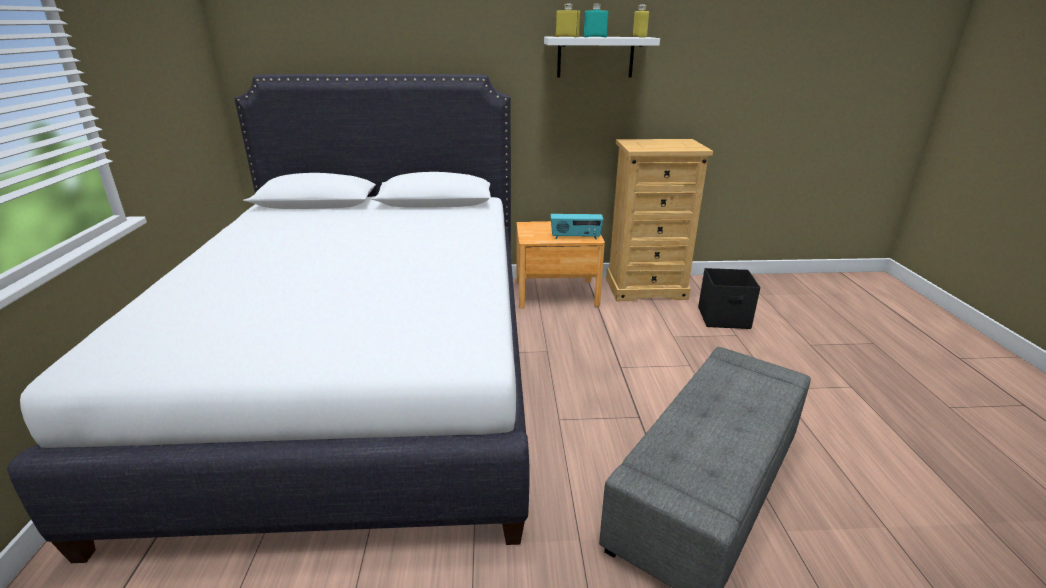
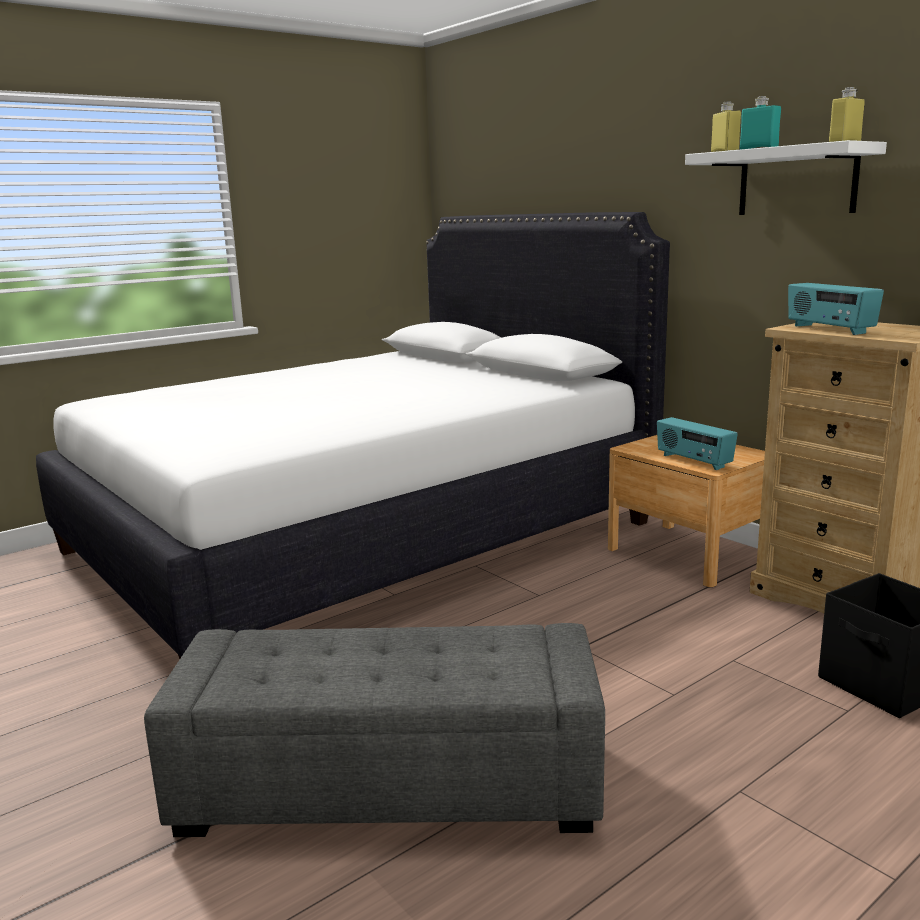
camera: 55 degrees right, 10 degrees down
(654, 147) = (829, 329): none -> radio

